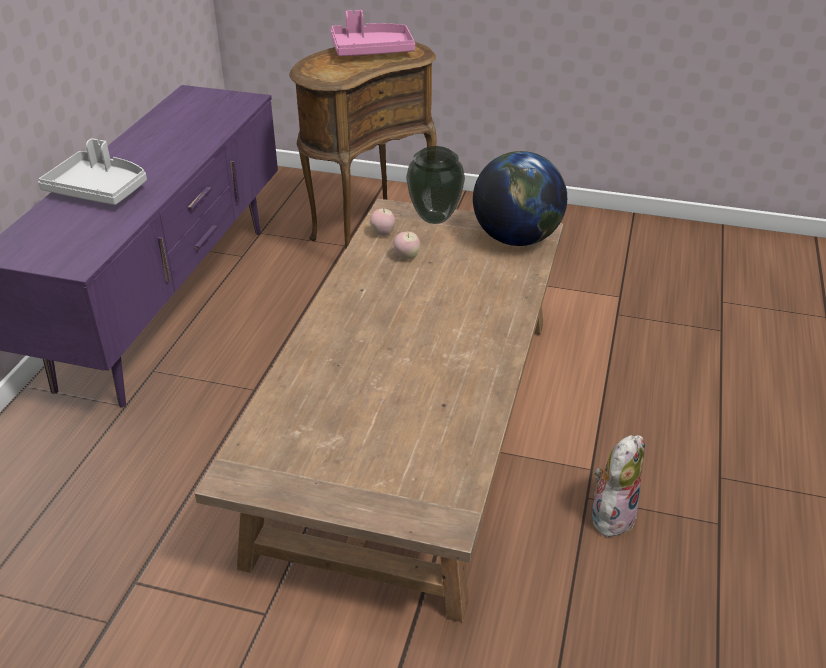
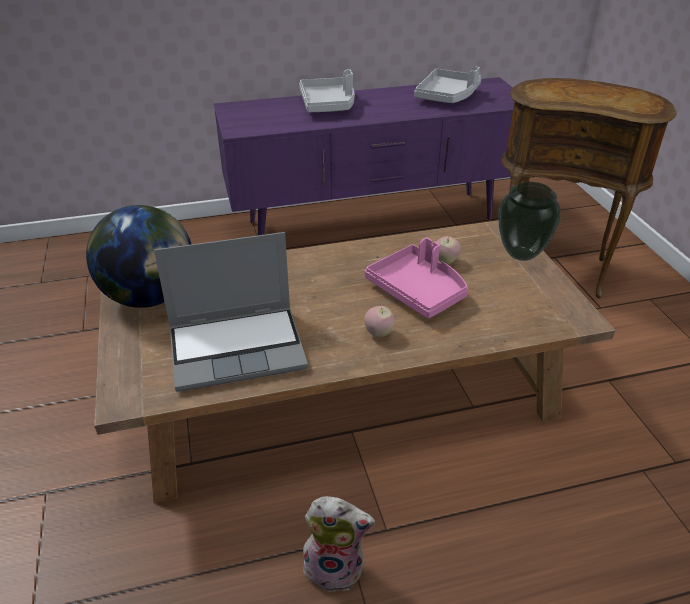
camera: 60 degrees right, 0 degrees up
(184, 123) = (447, 96): none -> grey tray
(371, 51) = (615, 94): pink tray -> pink tray (418, 291)
(382, 234) = (465, 238): apple -> apple (378, 333)
(428, 420) = (238, 348): none -> laptop
(516, 238) = (549, 309): globe -> globe (150, 297)

